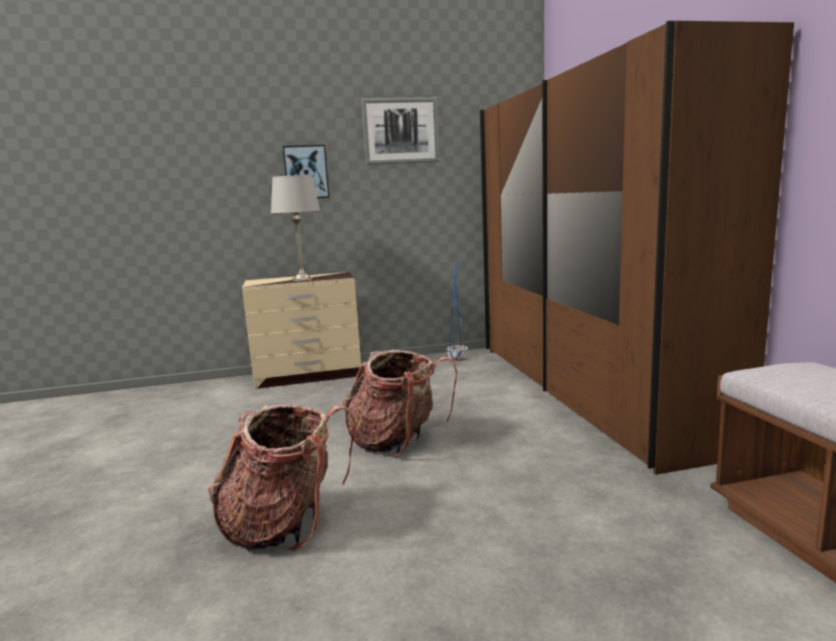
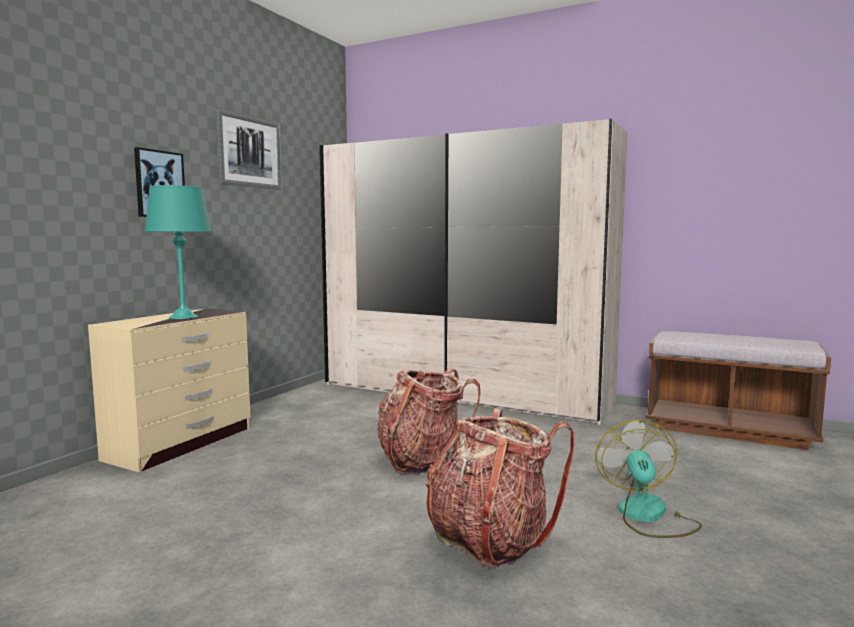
camera: 50 degrees left, 5 degrees down
(302, 279) = (183, 317): grey table lamp -> turquoise table lamp
(434, 587) = (647, 516): none -> fan
(458, 358) = (311, 394): blue planter -> none
(586, 391) = (463, 394): brown wardrobe -> white wardrobe

